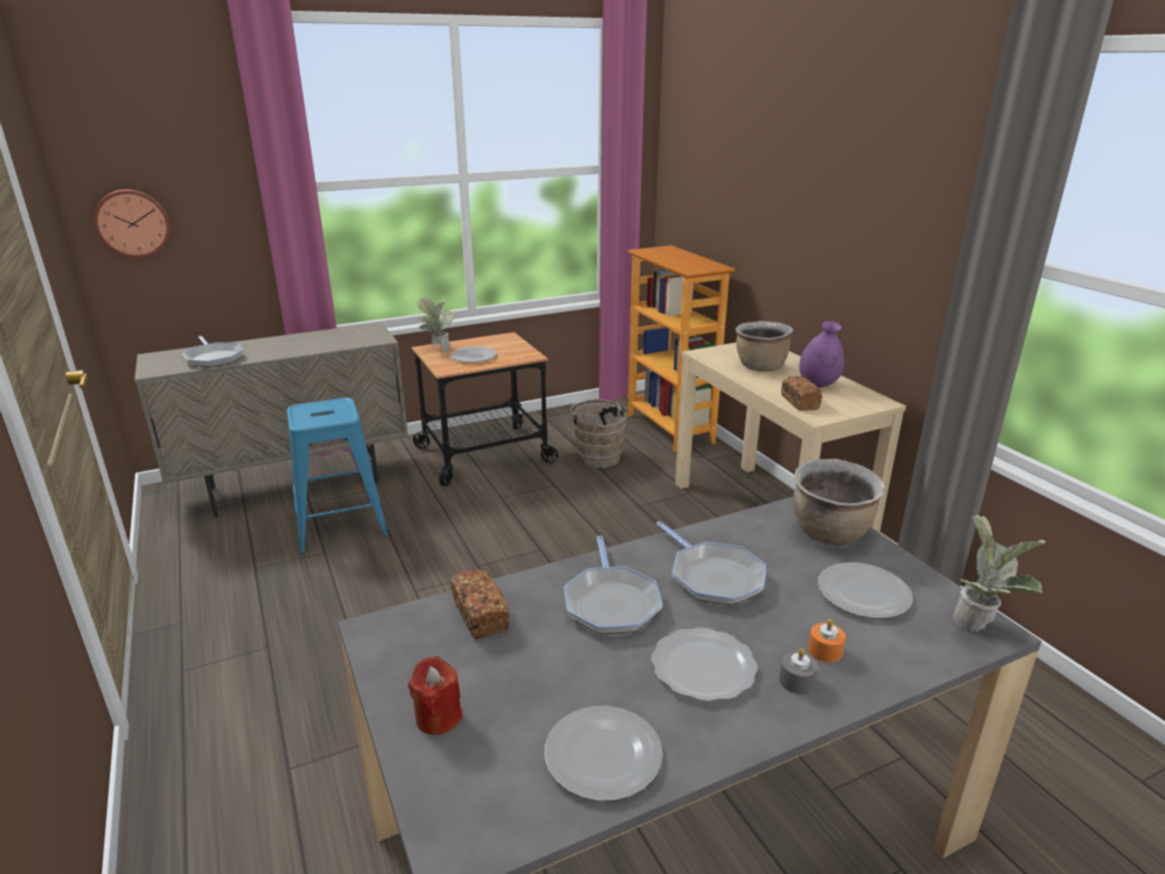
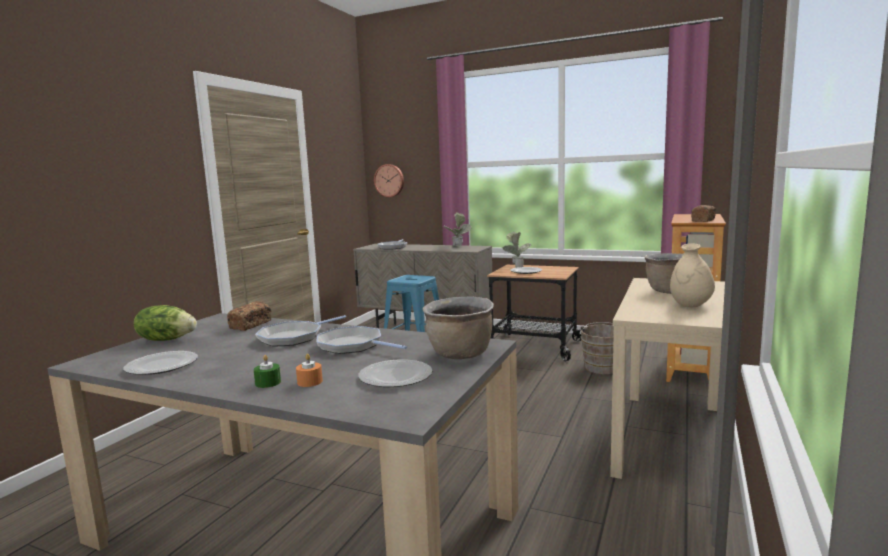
camera: 50 degrees right, 15 degrees down
(438, 717) = (167, 339): red candle -> lettuce
(702, 666) = (257, 363): plate -> none
(713, 577) = (353, 346): frying pan -> frying pan turned 105 degrees clockwise
(796, 681) = (268, 383): grey candle -> green candle
(799, 402) = (642, 309): bread -> bread (703, 220)
(818, 385) = (690, 306): purple vase -> beige vase
(981, 625) = (412, 413): potted plant -> potted plant (458, 247)

